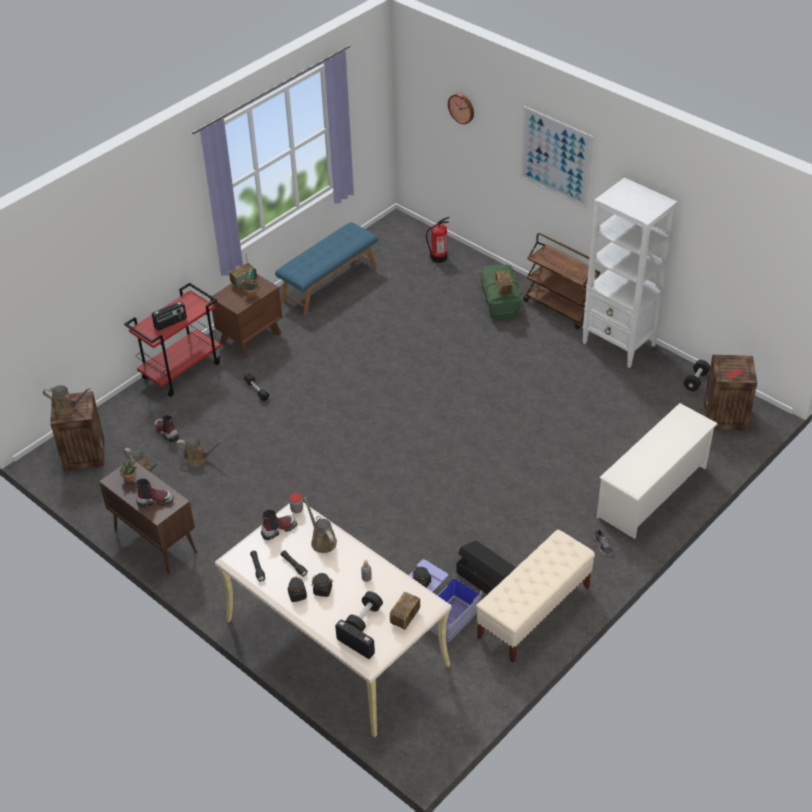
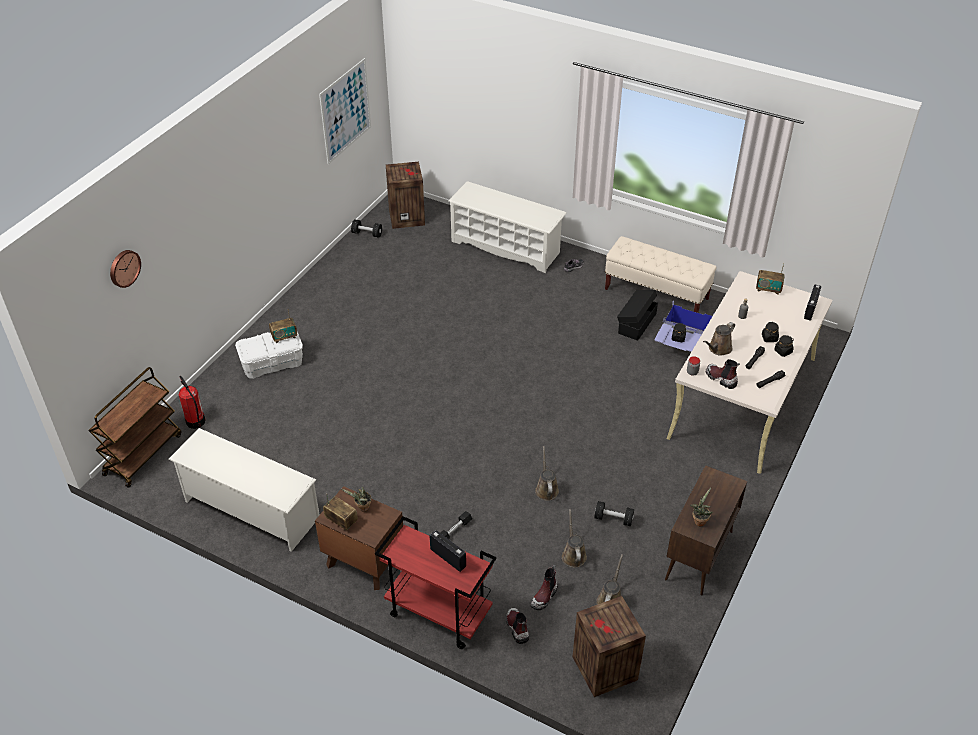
camera: 105 degrees left, 0 degrees up
(66, 407) = (613, 628): brown watering can -> brown watering can (546, 489)
(155, 500) = (718, 492): boot -> boot (517, 627)
(329, 283) = (251, 510): blue bench -> white shoe rack
(364, 619) = (782, 310): black dumbbell -> black dumbbell (613, 519)
(500, 302) = (272, 363): green storage box -> white storage box
(555, 157) = (216, 201): picture -> picture (345, 111)
(560, 308) = (277, 320): brown cart -> brown cart (143, 454)
(619, 344) = (326, 279): white bookcase -> none

